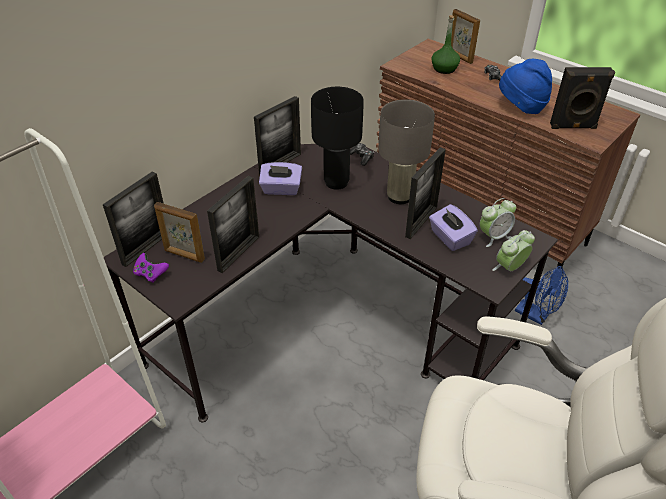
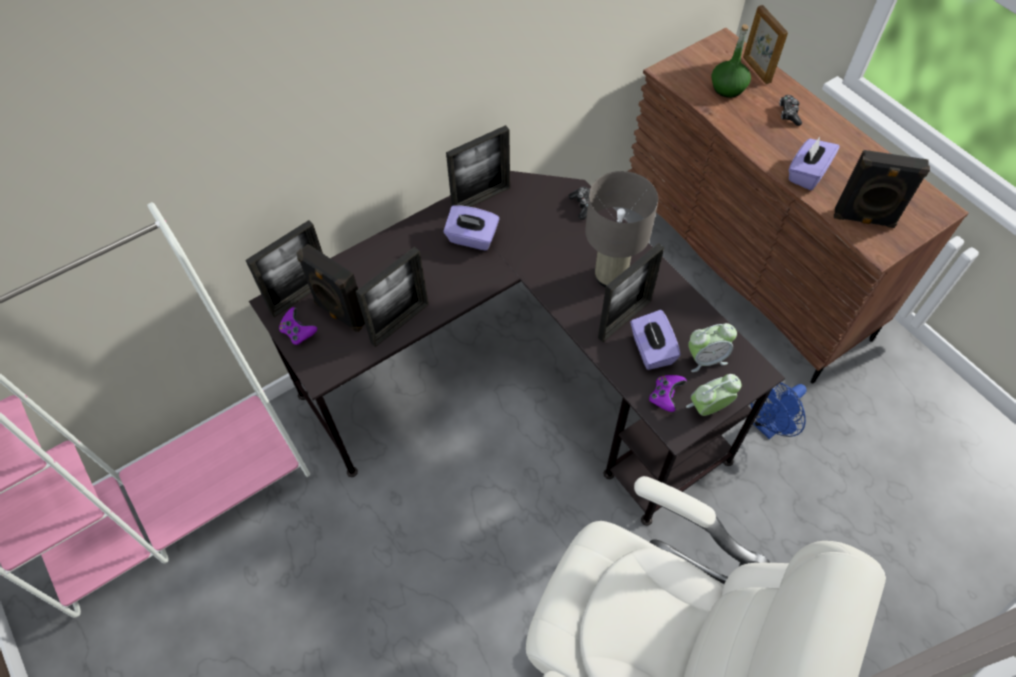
camera: 15 degrees right, 15 degrees up
(184, 255) = (339, 314): picture frame -> black speaker
(336, 182) = (540, 240): black table lamp -> none
(473, 266) = (665, 396): none -> purple game controller
(521, 107) = (807, 173): blue hat -> purple tissue box
(536, 315) = (769, 426): blue fan -> blue fan turned 90 degrees clockwise

